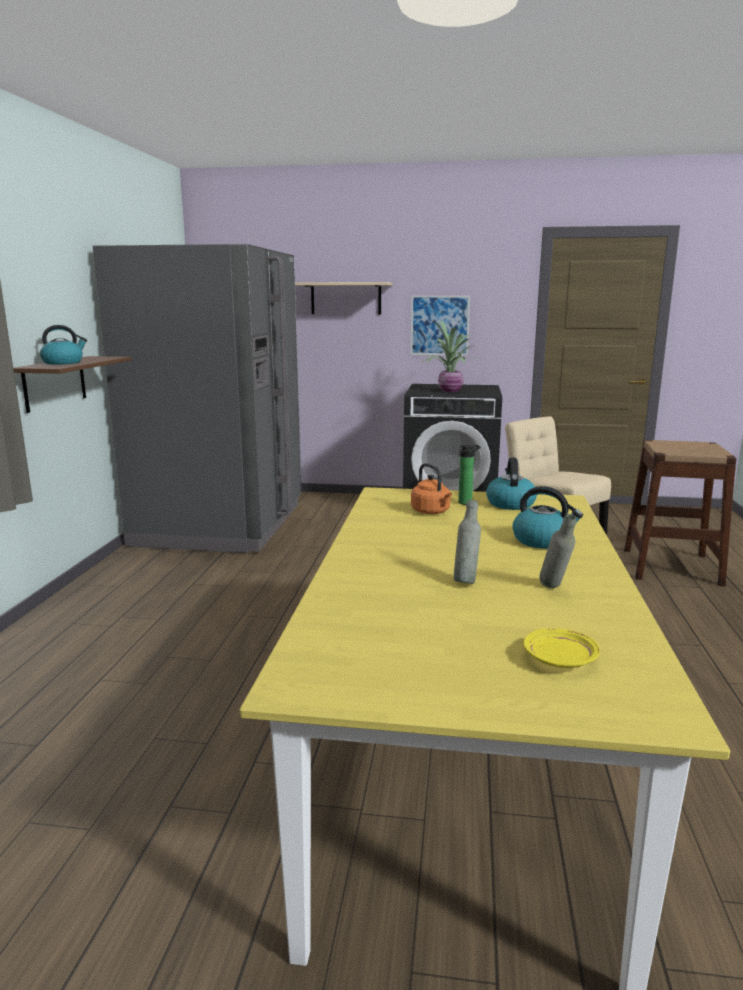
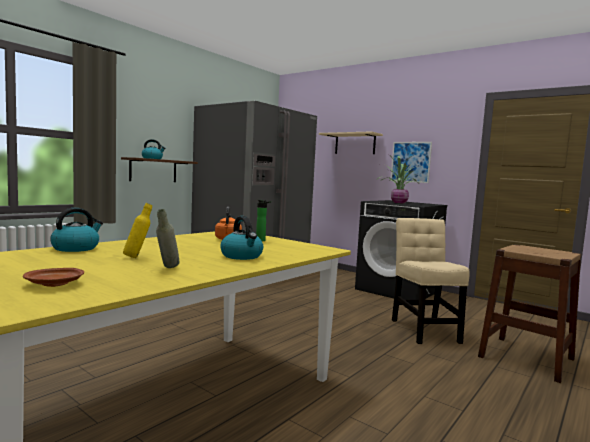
camera: 30 degrees right, 10 degrees down
(466, 581) = (137, 257): grey bottle -> yellow bottle
(510, 503) = (286, 244): kettle -> kettle (76, 248)
(560, 659) = (55, 284): yellow plate -> brown plate

